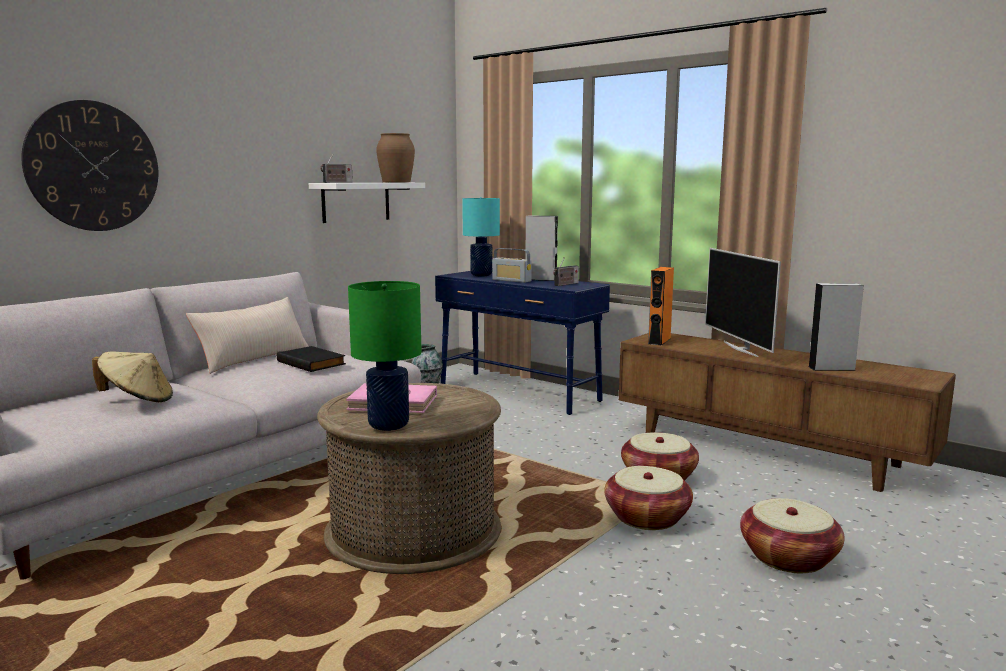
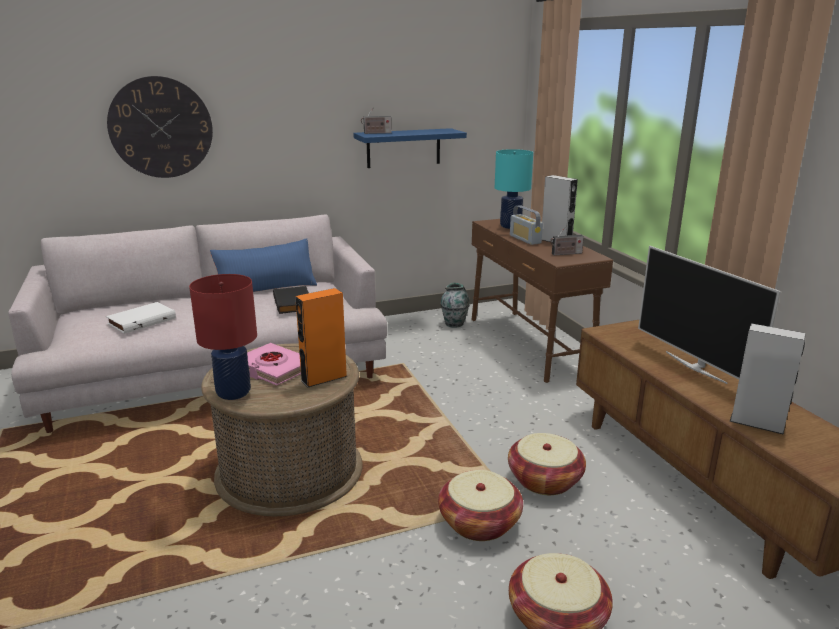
camera: 30 degrees right, 10 degrees up
(137, 400) = (141, 320): beige hat -> white book
(253, 359) = (266, 289): beige pillow -> blue pillow
(356, 202) = (403, 148): white shelf -> blue shelf
(388, 427) = (233, 395): green table lamp -> red table lamp
(396, 182) = (440, 131): brown vase -> none
(517, 393) = (527, 345): blue console table -> brown console table
(659, 341) = (622, 336): orange speaker -> orange speaker (324, 378)
(741, 349) = (696, 367): television -> television turned 45 degrees counterclockwise

